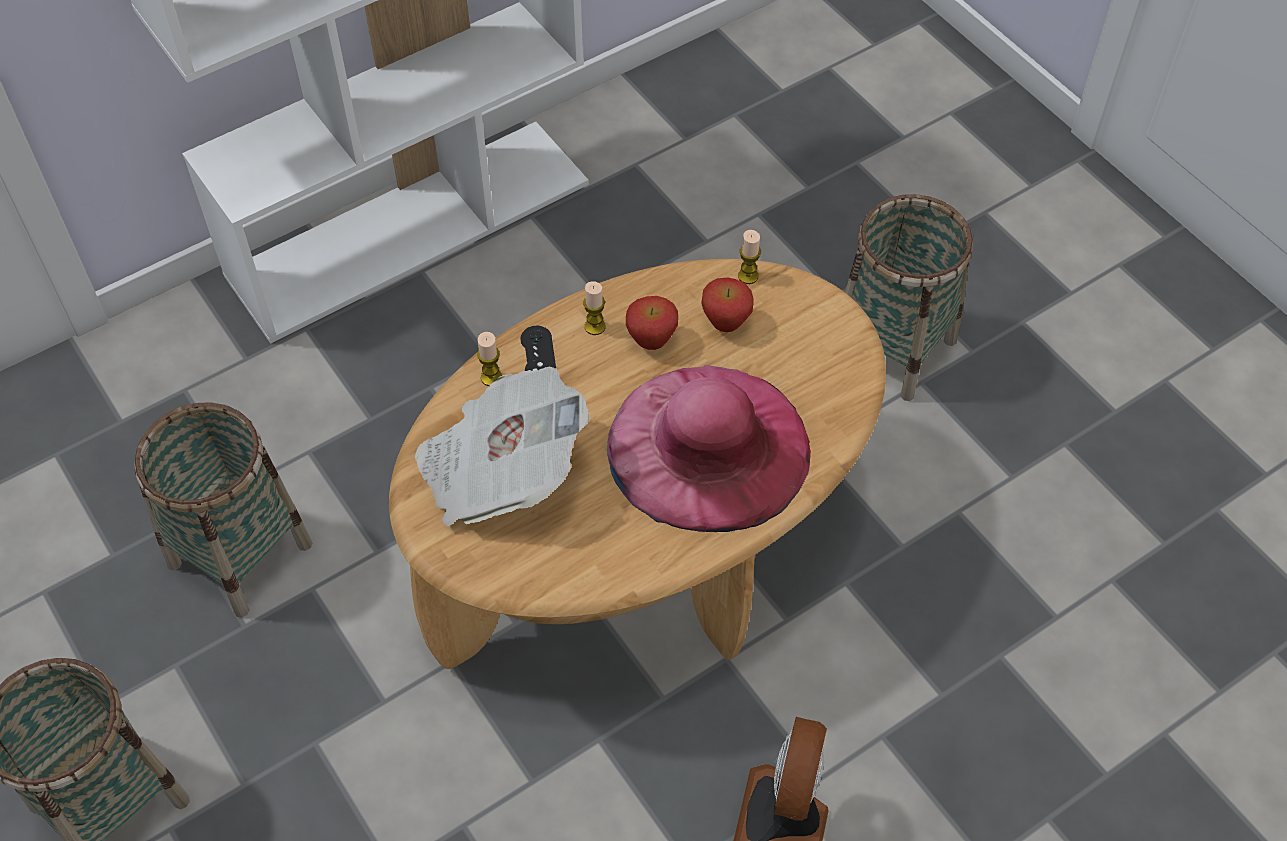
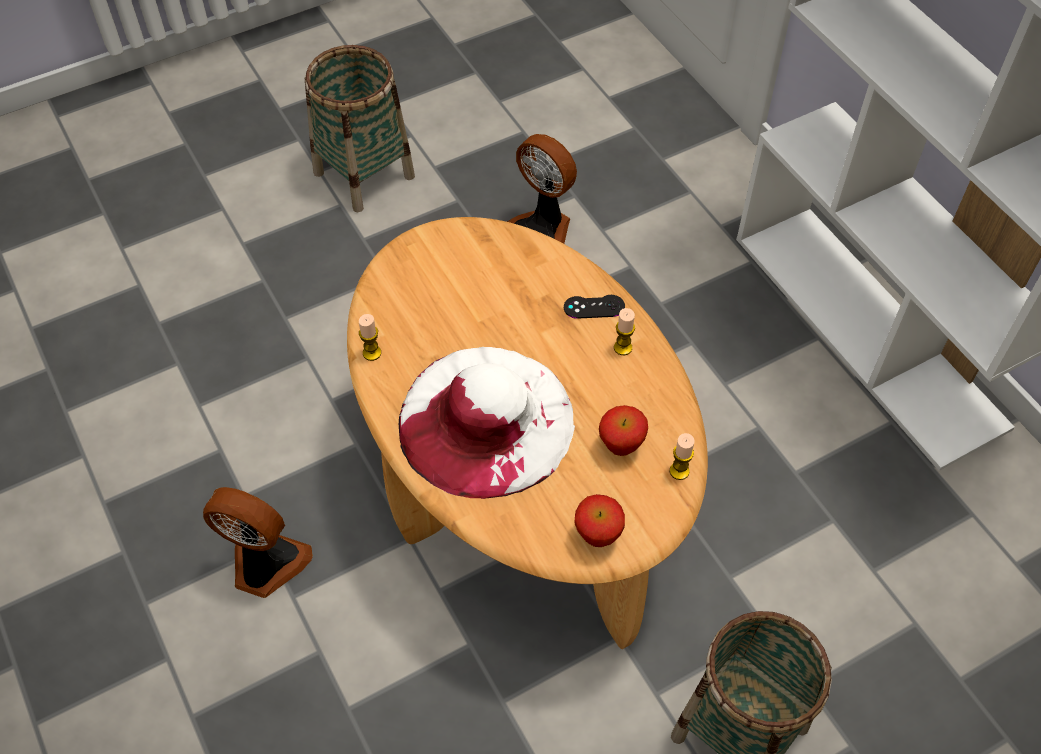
camera: 95 degrees right, 0 degrees up
(239, 553) = (542, 229): basket -> fan
(491, 377) = (572, 275): candle -> candle (372, 353)
(501, 471) = (480, 279): newspaper -> none
(651, 342) = (603, 388): apple -> apple (597, 536)
(708, 447) = (486, 420): pink hat -> white hat

